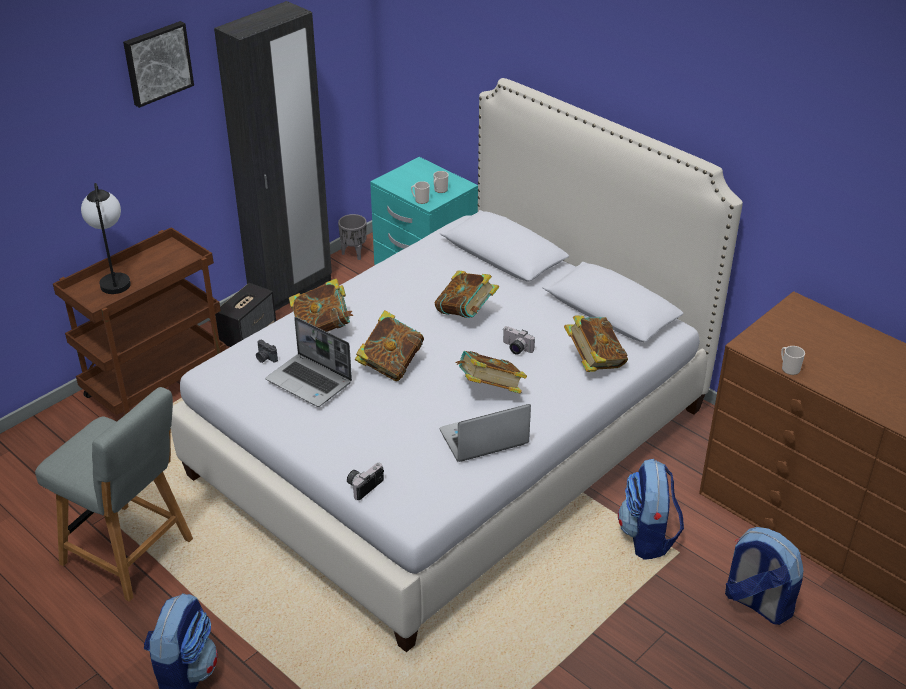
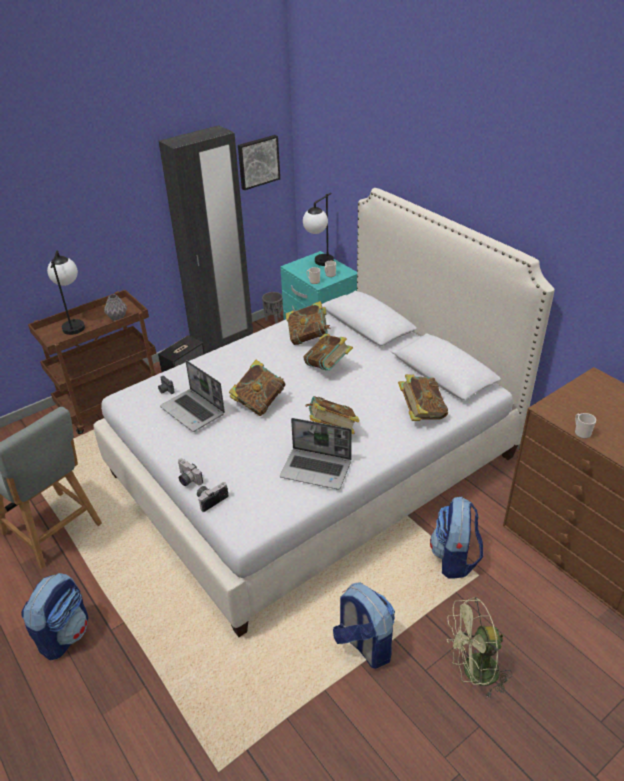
camera: 10 degrees right, 0 degrees up
(157, 63) = (111, 164): picture -> picture (258, 161)
(171, 268) = (117, 318): none -> grey vase
(322, 328) = (215, 371): book -> book (308, 337)
(423, 176) = (319, 264): none -> table lamp
(483, 439) = (317, 469): laptop -> laptop turned 150 degrees counterclockwise
(515, 348) = (360, 397): camera -> camera (187, 479)
(689, 658) = (473, 672): none -> green fan
(756, 603) = (539, 628): backpack -> backpack (363, 645)

